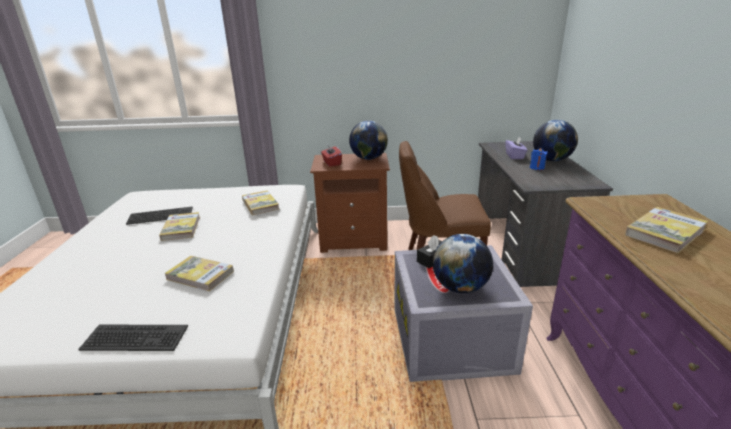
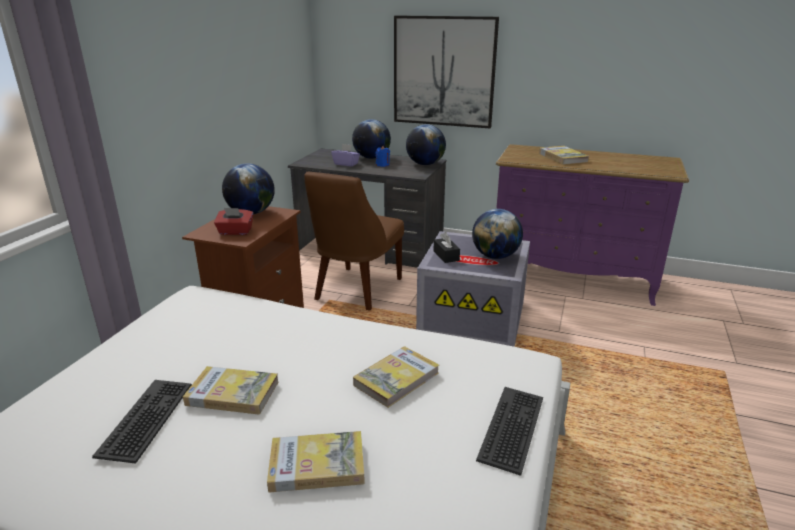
camera: 70 degrees left, 0 degrees up
(260, 204) = (230, 318): book -> book (317, 465)
(574, 182) = (425, 164): none -> globe
(639, 79) = (444, 72): none -> picture

